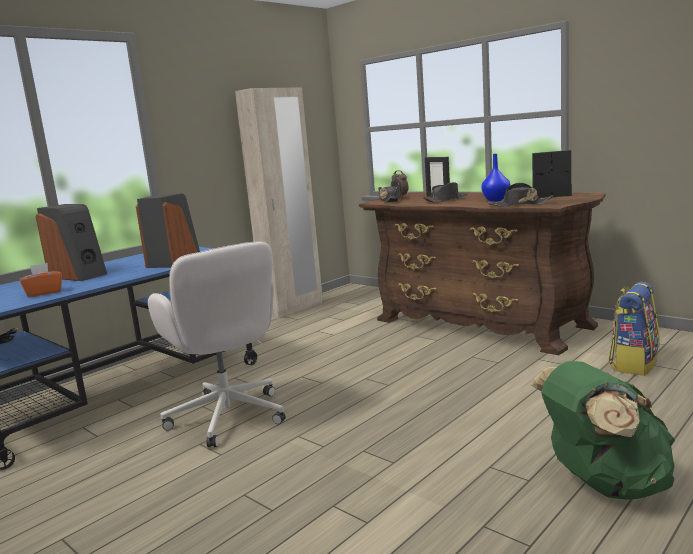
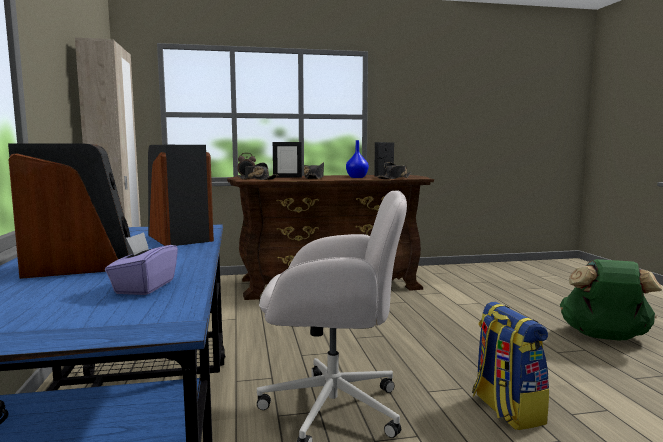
camera: 55 degrees left, 5 degrees down
(44, 293) = (144, 287): orange tissue box -> purple tissue box
(633, 364) = (465, 284): backpack -> backpack (506, 410)

